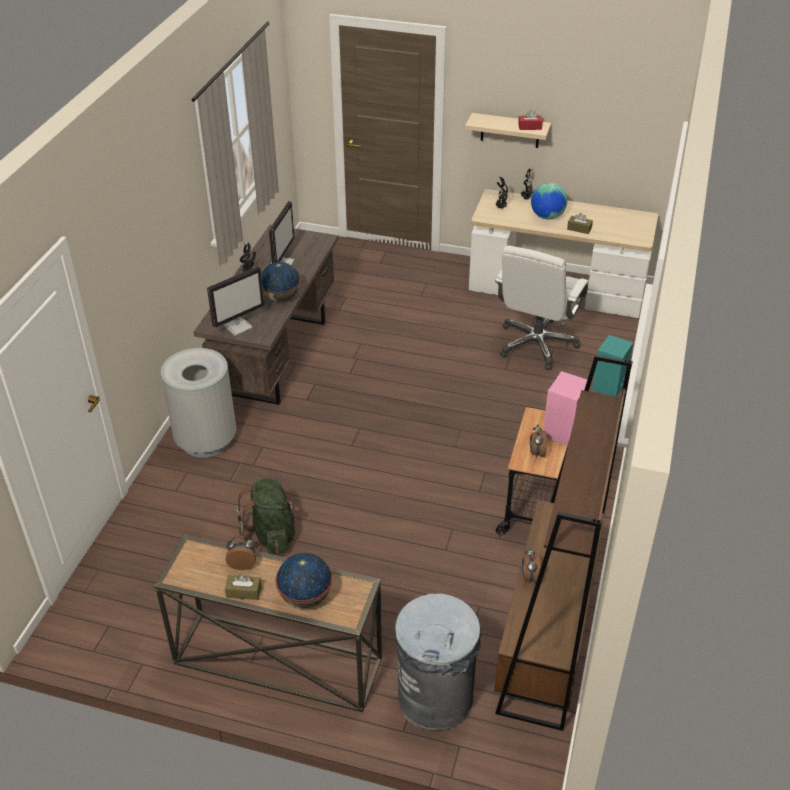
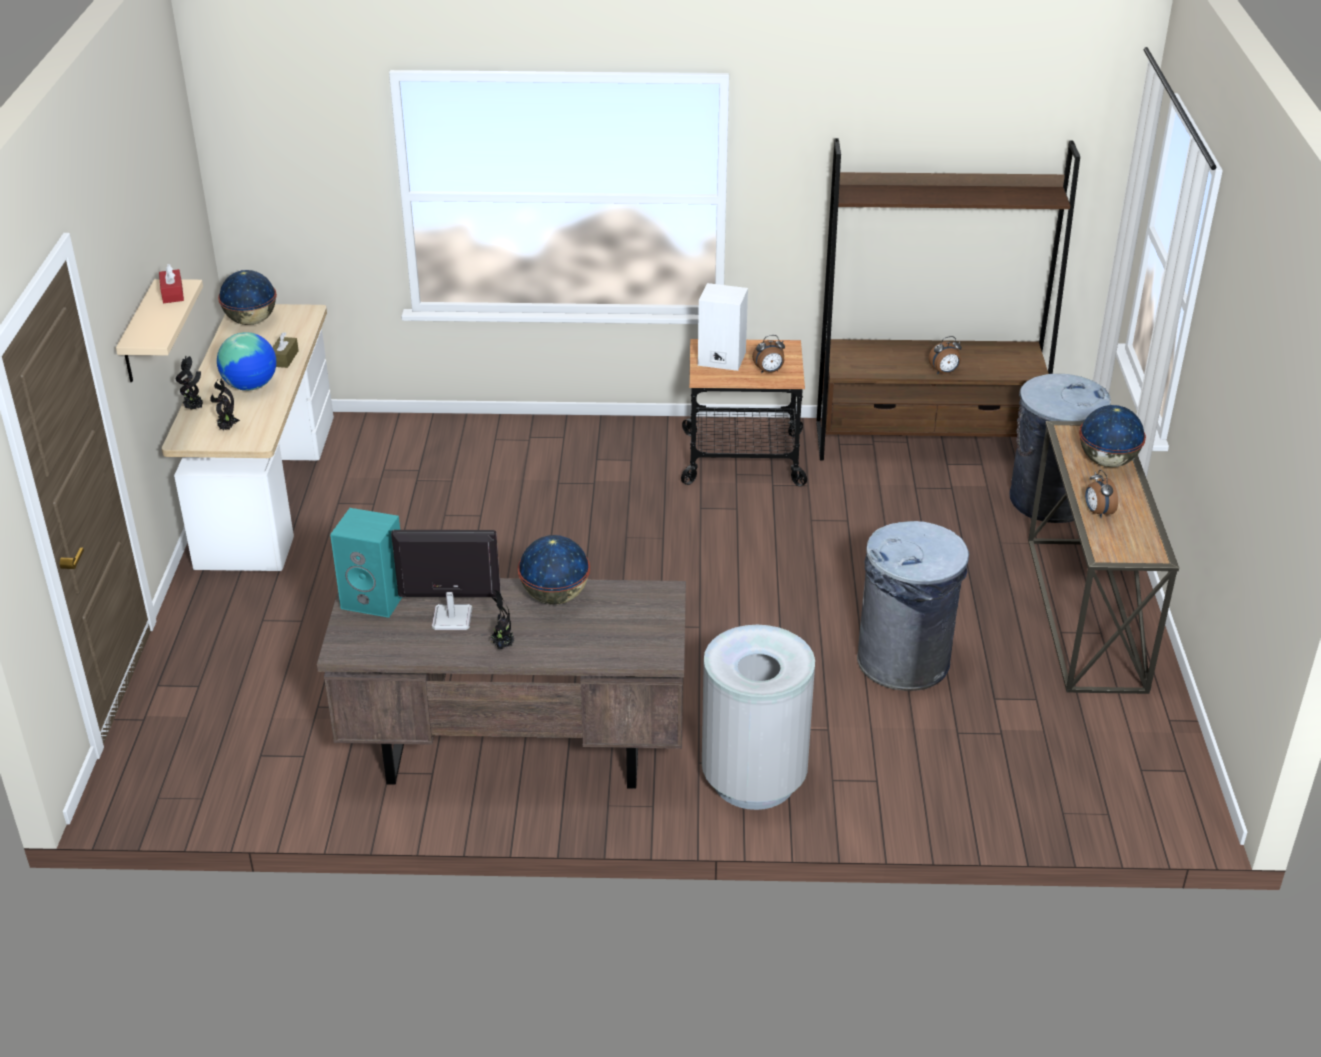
camera: 105 degrees left, 5 degrees down
(238, 326) = (650, 623): monitor -> none
(244, 592) = (1134, 502): brown tissue box -> none
(272, 535) = (904, 662): green backpack -> grey trash can
(536, 344) = (414, 495): white office chair -> none
(562, 430) = (720, 359): pink speaker -> white speaker
(609, 386) = (493, 431): turquoise speaker -> turquoise speaker (376, 598)
(631, 219) = (252, 321): none -> globe

